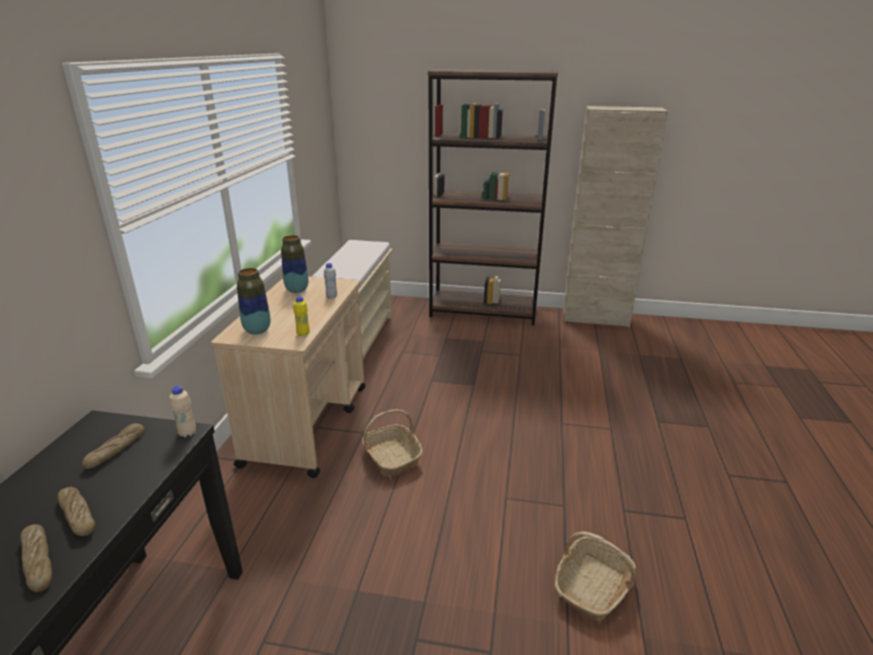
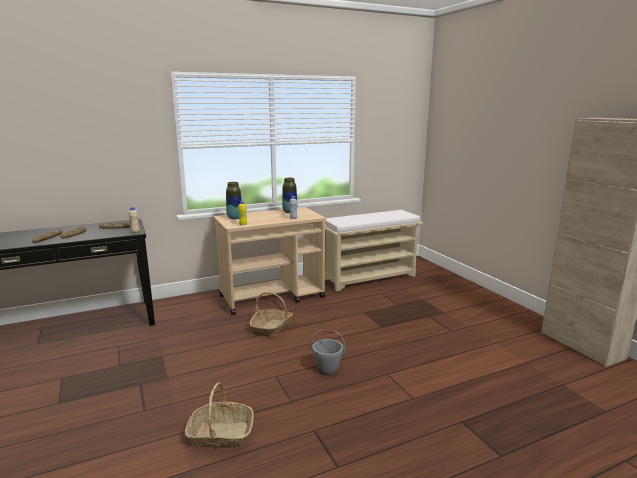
camera: 55 degrees right, 10 degrees down
(483, 312) = (485, 299): brown bookcase -> none
(523, 455) = (327, 369): none -> grey bucket

